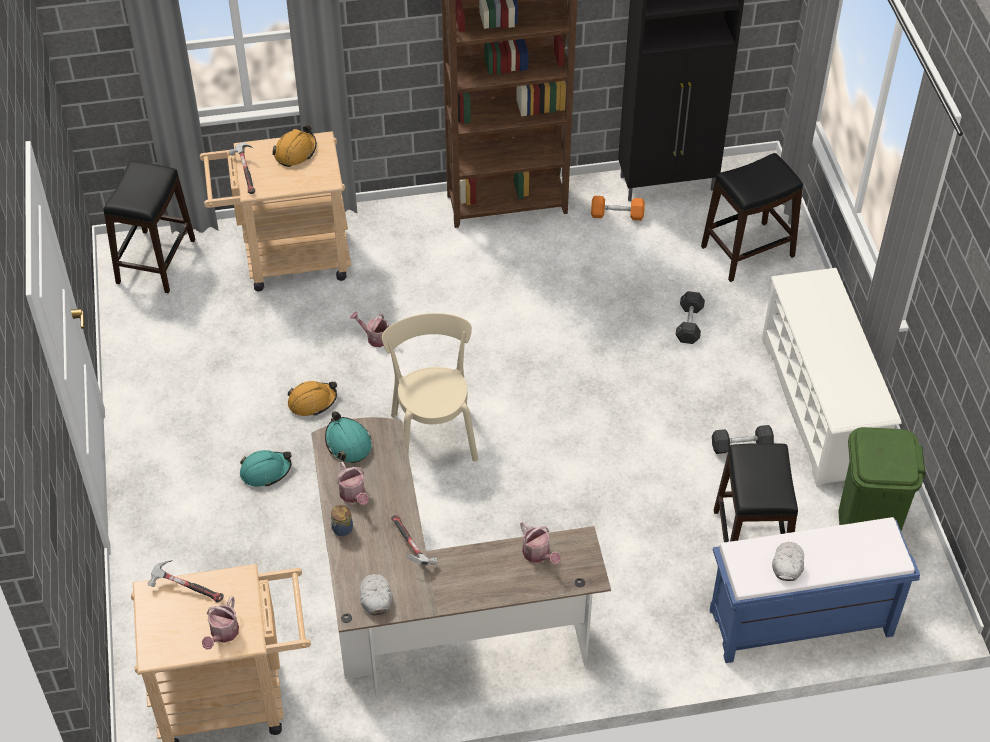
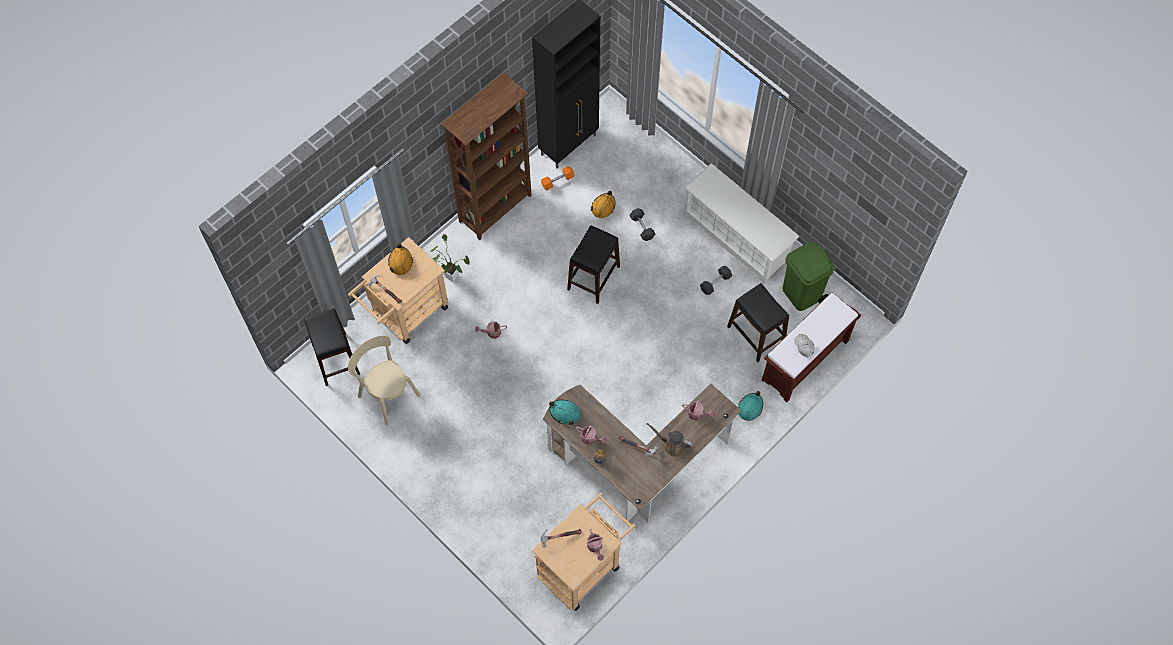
camera: 35 degrees left, 15 degrees up
(265, 471) = (499, 443): turquoise hard hat -> turquoise hard hat (750, 408)
(312, 401) = (490, 389): orange hard hat -> orange hard hat (603, 207)
(375, 597) = (642, 482): white cap -> none
(381, 245) = (449, 275): none -> potted plant
(433, 433) = (565, 369): beige chair -> beige chair (387, 393)
(464, 573) = (672, 445): none -> brown watering can
(747, 251) = (639, 164): black stool -> black stool (593, 278)
(799, 624) = (804, 361): blue bench -> brown bench

